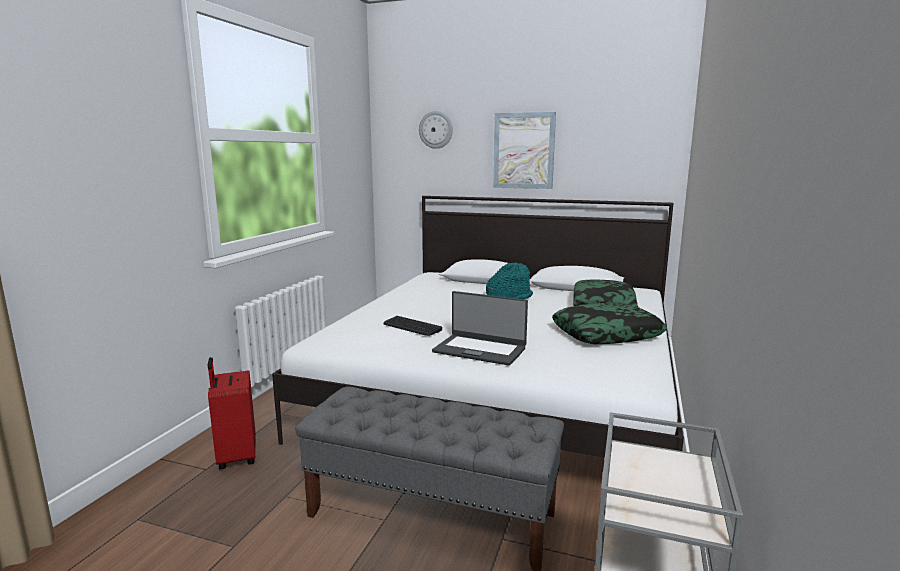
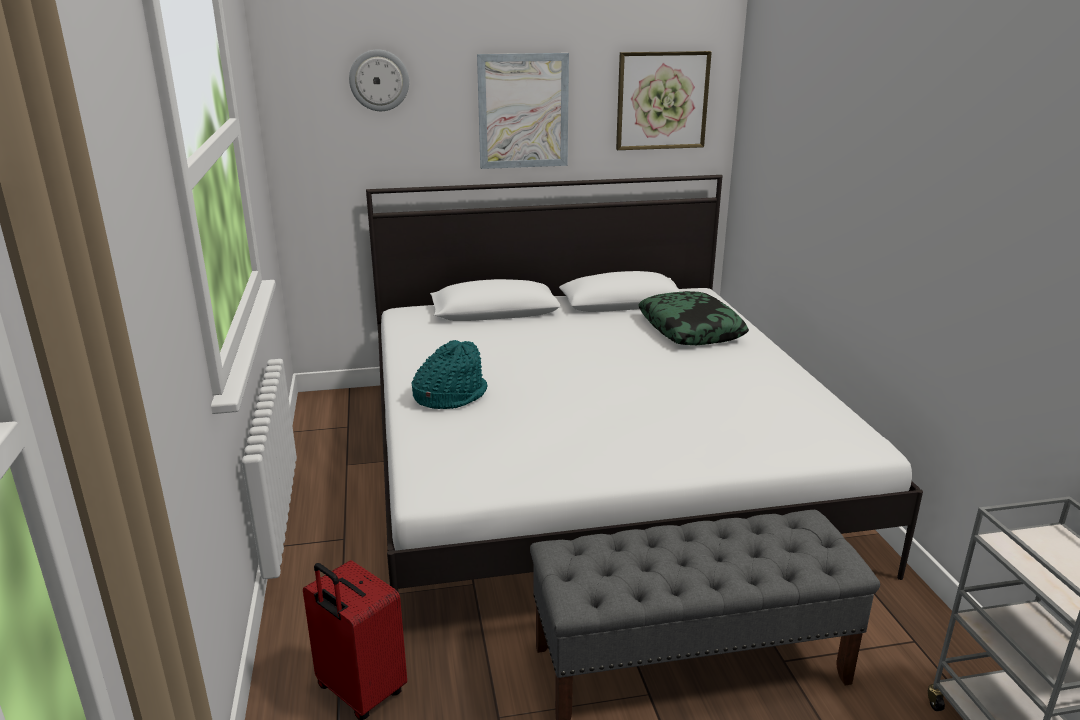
camera: 30 degrees left, 10 degrees up
(412, 327) = (526, 424): keyboard -> none
(480, 350) = (652, 439): laptop -> none
(509, 297) = (567, 337): turquoise hat -> turquoise hat (450, 395)
(606, 334) = (747, 376): pillow -> none
(625, 145) = (662, 100): none -> picture

